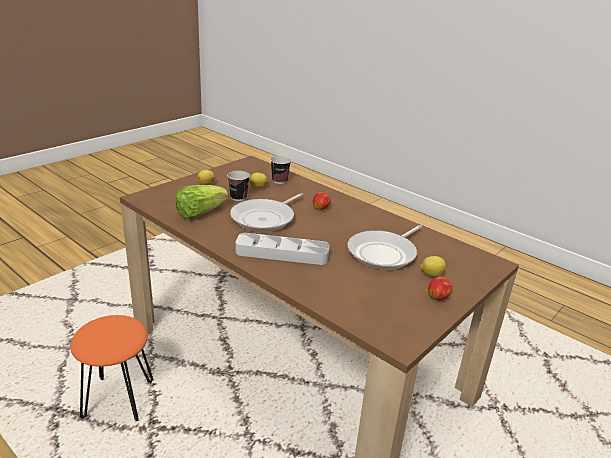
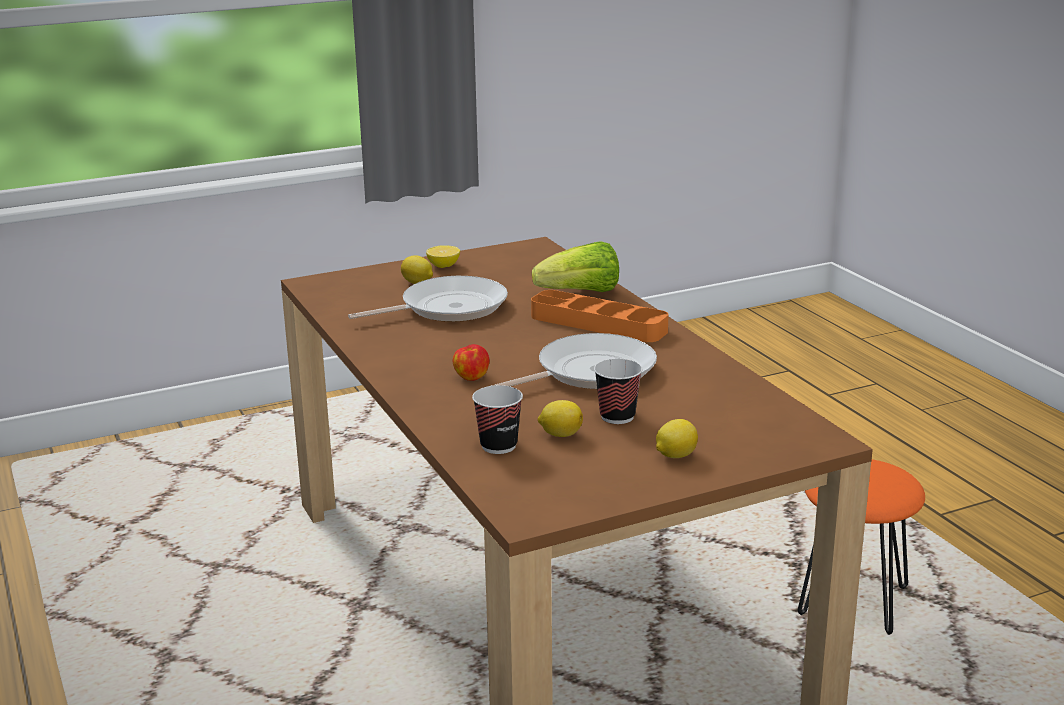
camera: 155 degrees left, 5 degrees down
(200, 213) = (707, 394): lettuce -> lettuce (581, 293)
(282, 253) = (598, 324): grey tray -> orange tray
(438, 298) = (443, 266): apple -> lemon

